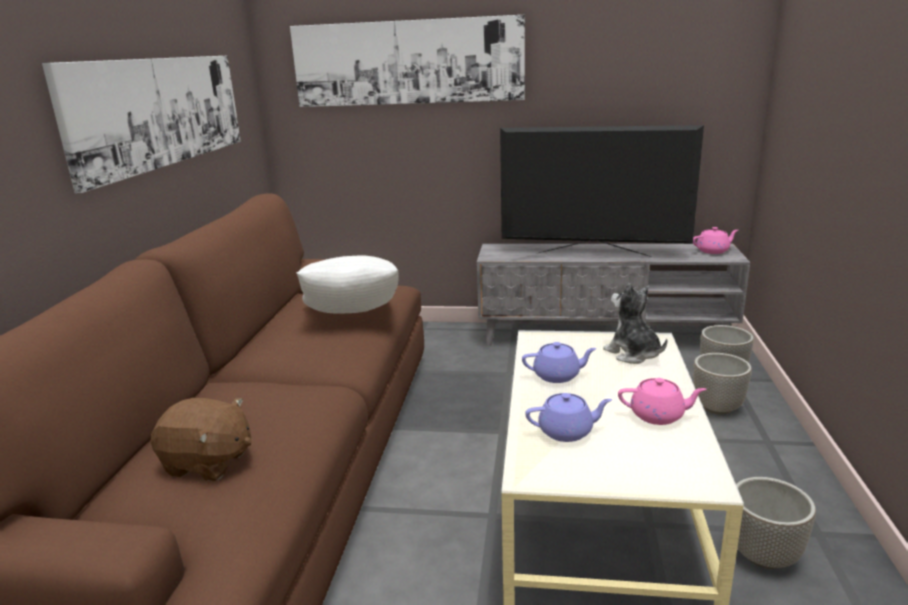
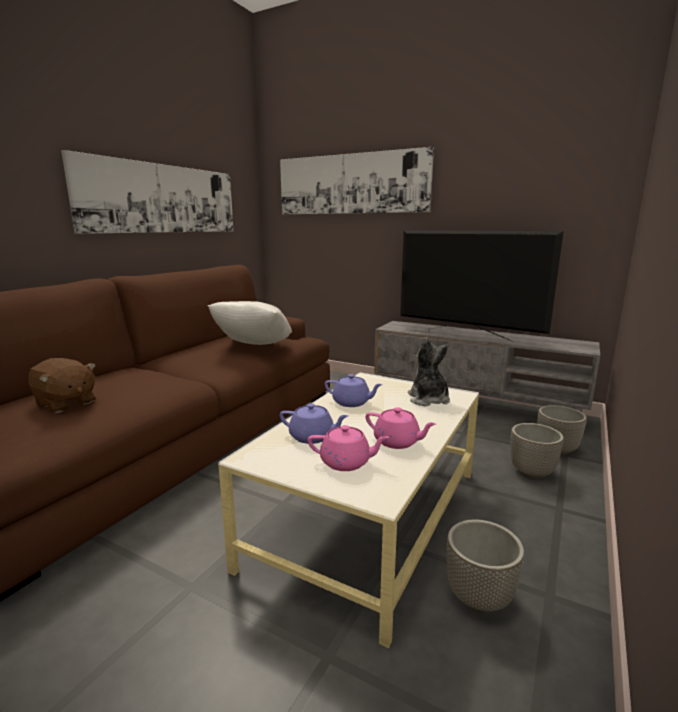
camera: 20 degrees right, 5 degrees down
(713, 251) = (574, 344): pink teapot -> pink teapot (346, 462)

